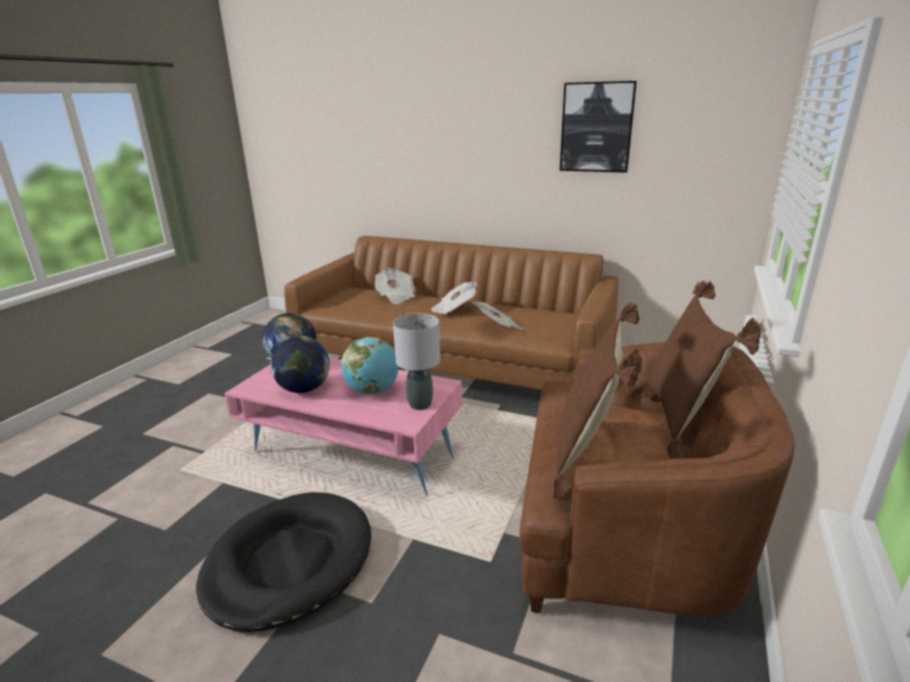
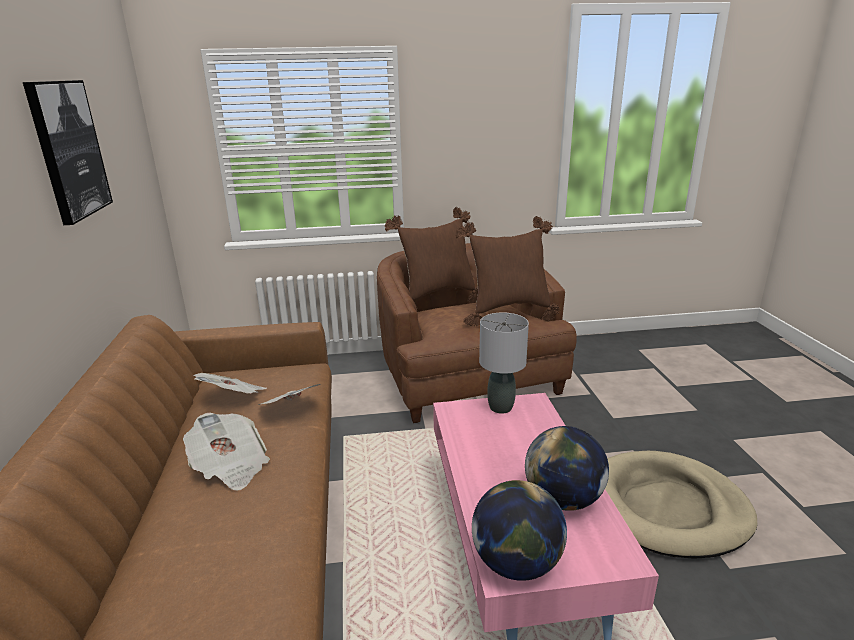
camera: 120 degrees left, 0 degrees up
(289, 562) = (666, 507): black dog bed -> beige dog bed
(372, 391) = (510, 445): globe -> none
(395, 297) = (165, 575): newspaper -> newspaper (234, 398)

